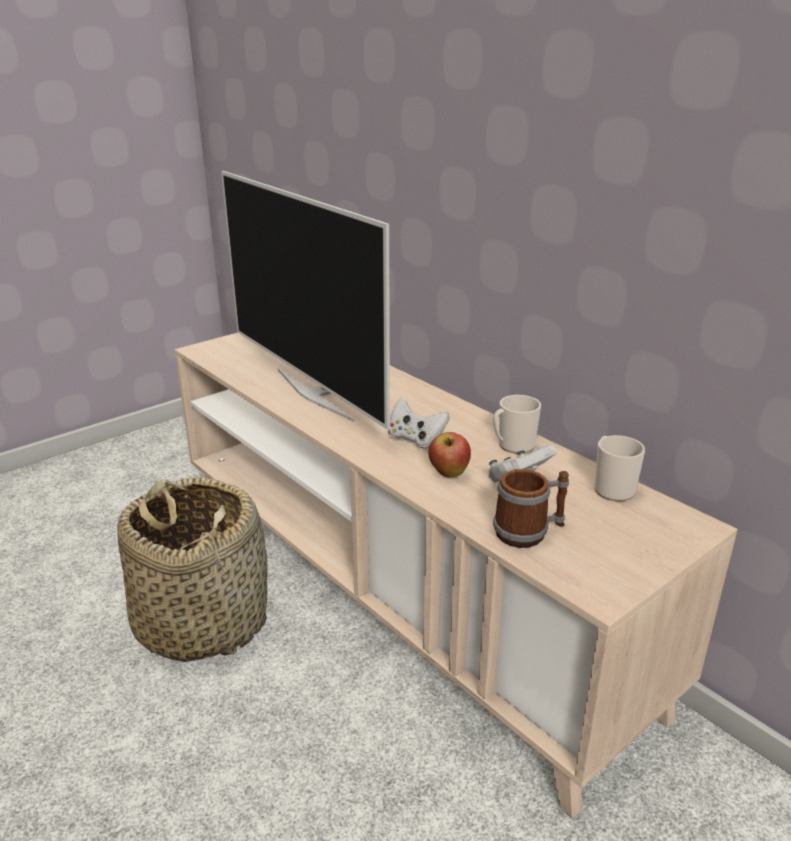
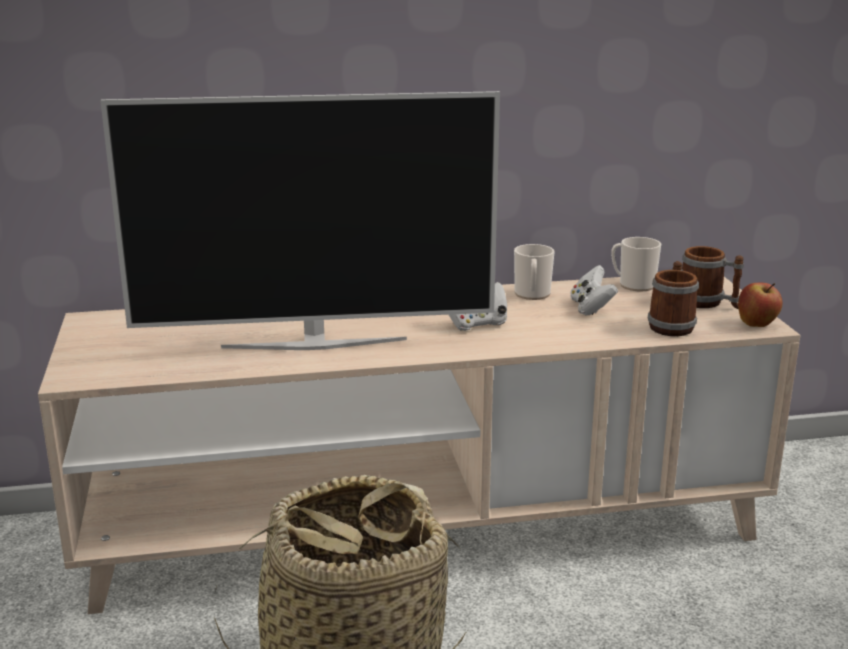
camera: 60 degrees left, 5 degrees down
(449, 474) = (554, 327): apple -> apple (757, 324)
(621, 542) = (708, 303): none -> mug

